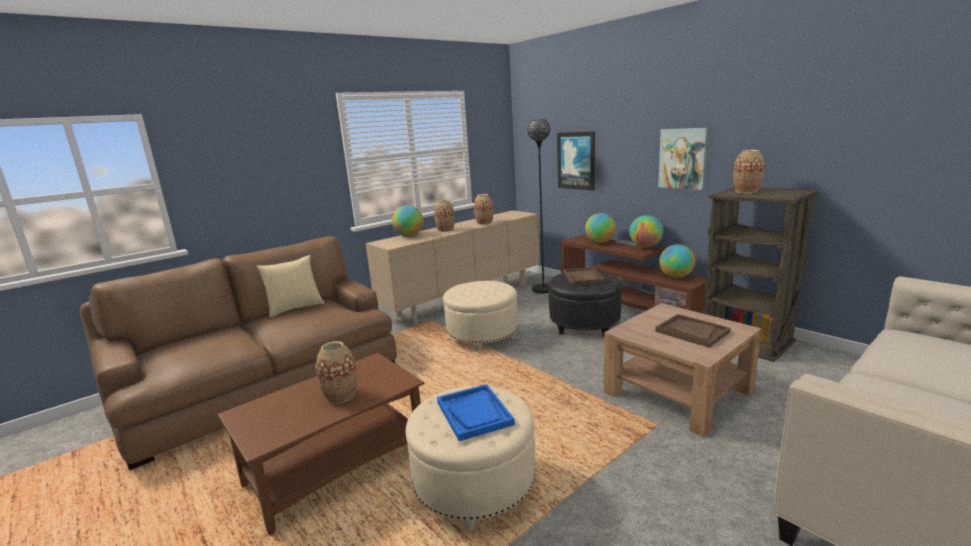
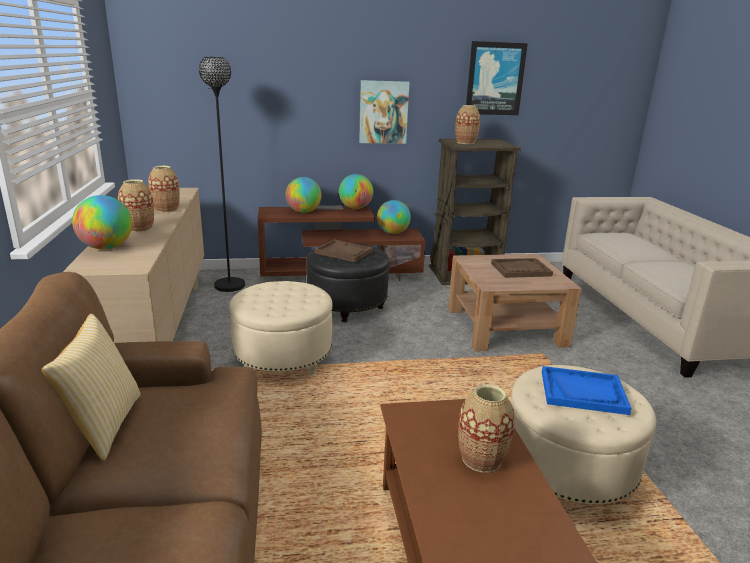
camera: 60 degrees left, 5 degrees up
(576, 160) = (242, 114): picture -> picture (495, 79)

